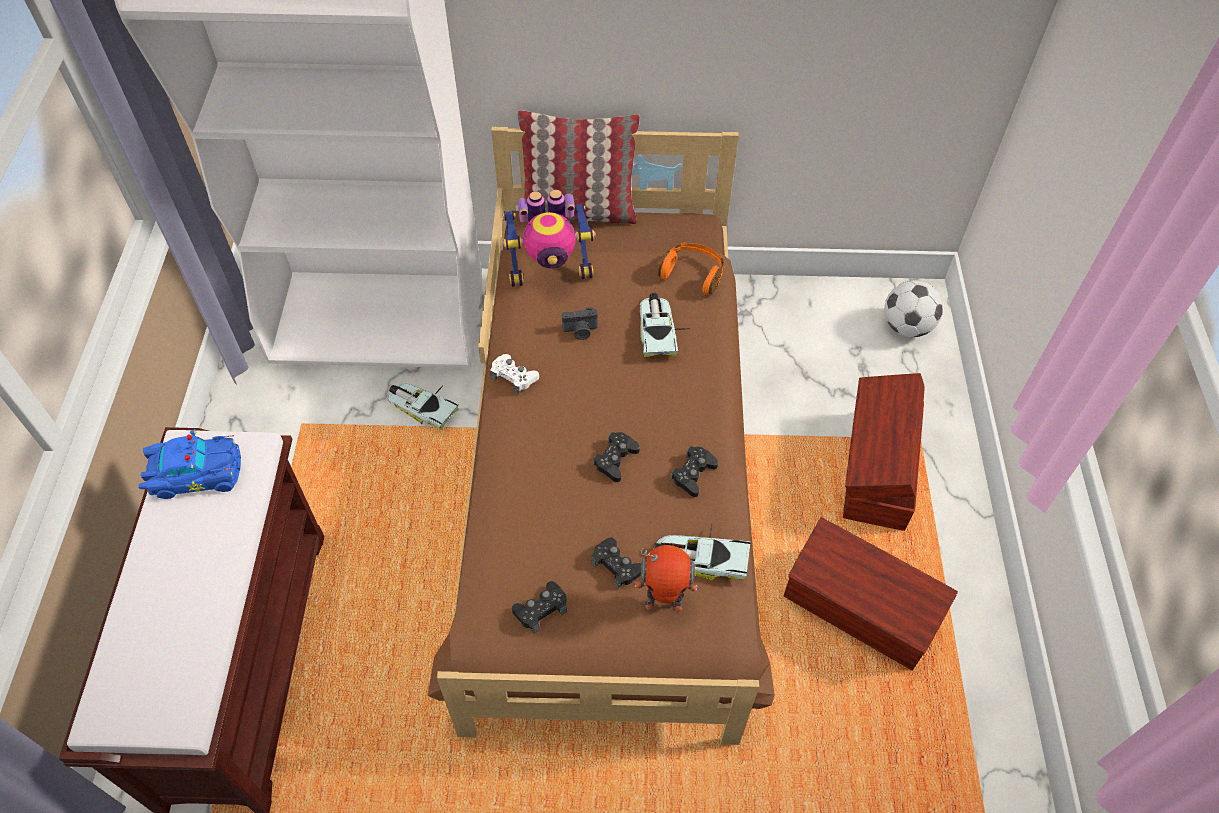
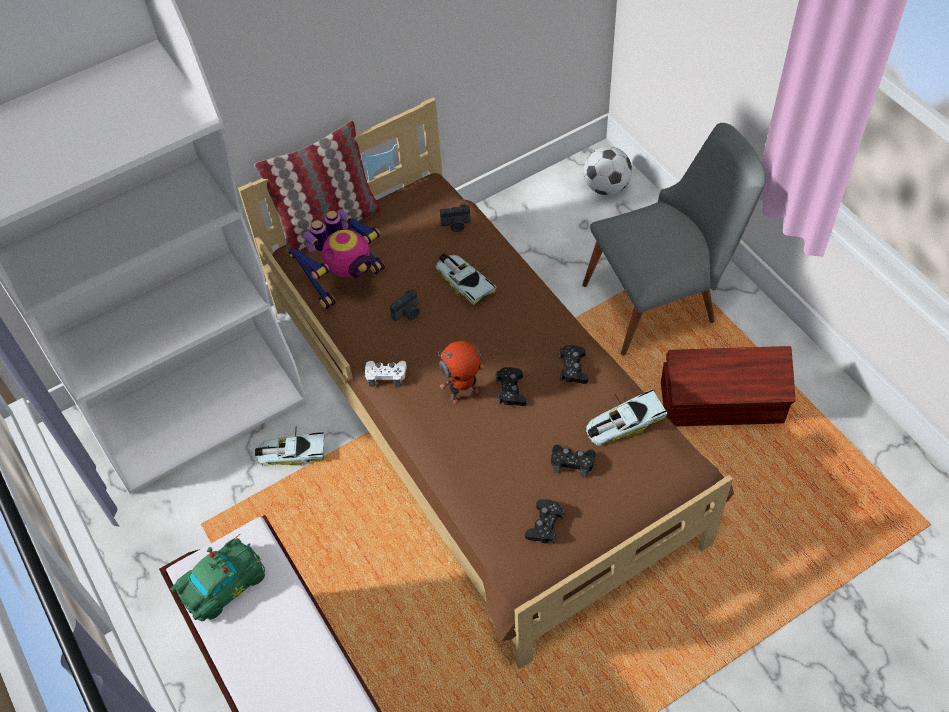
camera: 30 degrees left, 0 degrees up
(194, 473) = (220, 585): blue toy car -> green toy car
(664, 602) = (623, 466): toy robot -> toy robot (463, 393)
(693, 274) = (456, 225): orange headphones -> camera
(876, 470) = (662, 302): brown storage box -> grey chair

